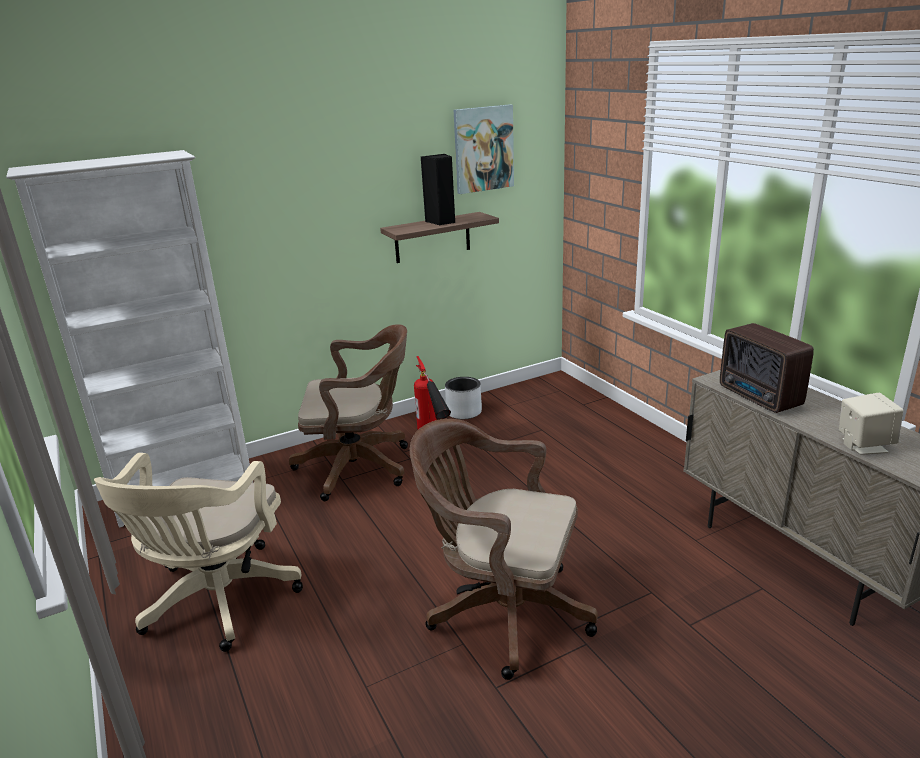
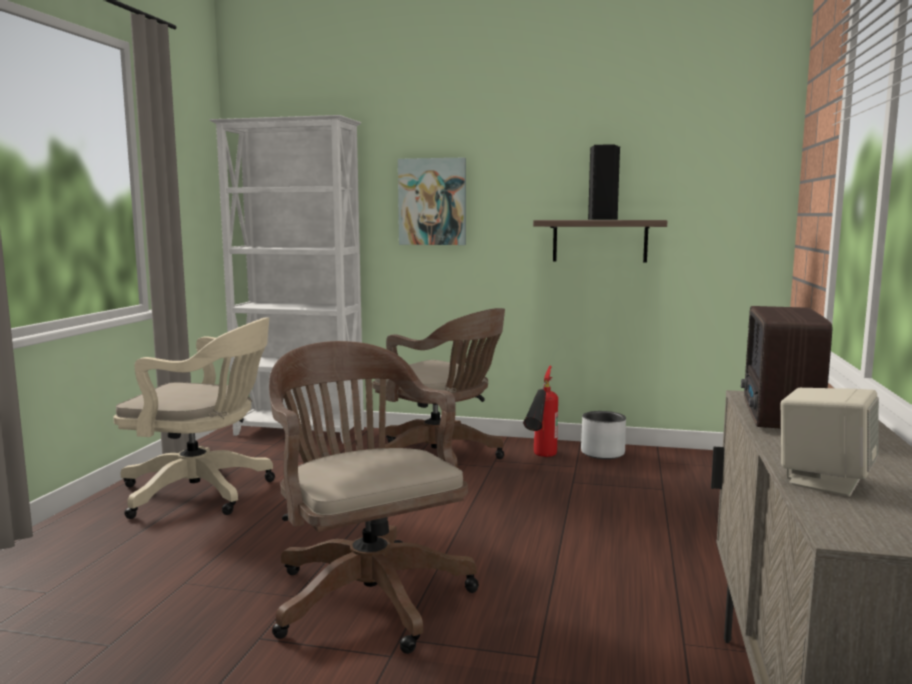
camera: 40 degrees right, 15 degrees down
(217, 602) = (204, 493): beige office chair -> beige office chair turned 135 degrees counterclockwise
(483, 149) = (676, 147): picture -> picture (432, 202)

